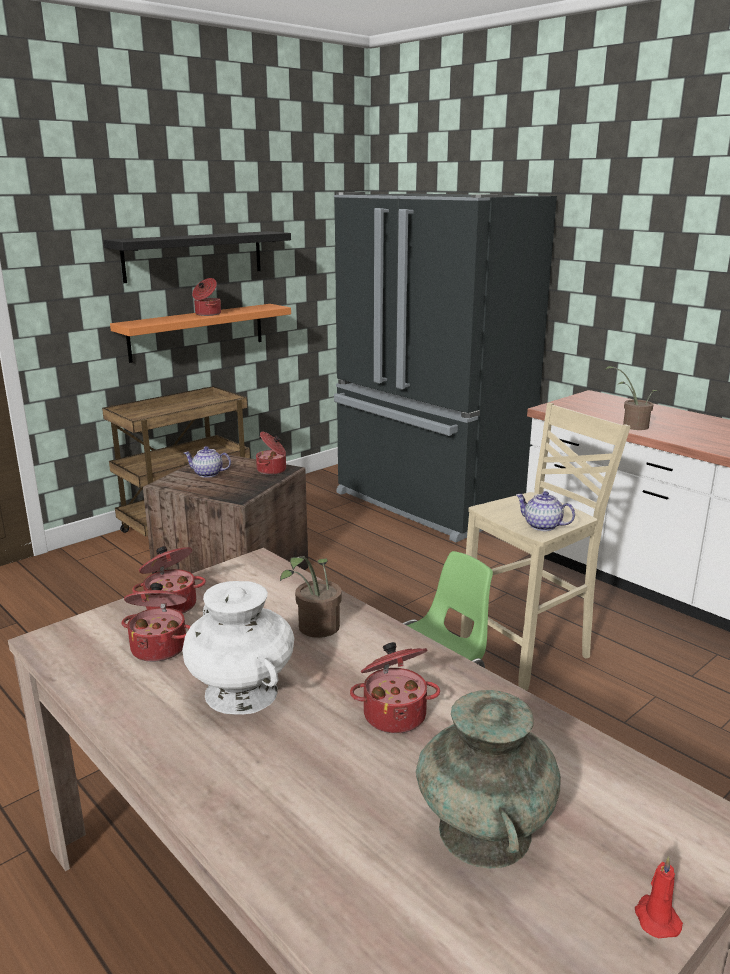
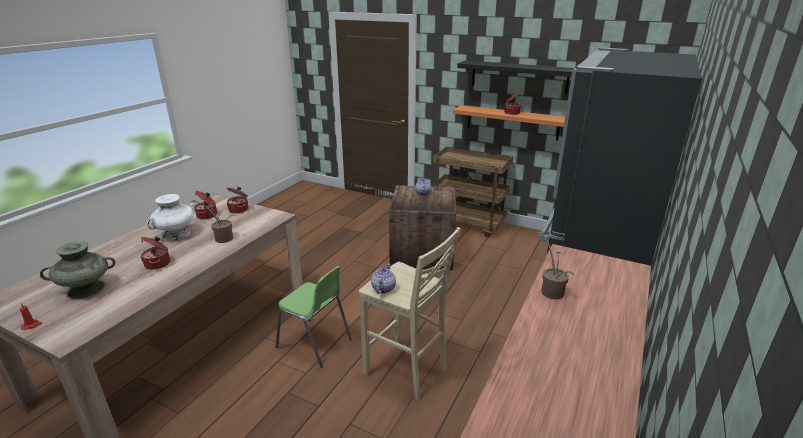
camera: 70 degrees right, 5 degrees up
(272, 470) = (441, 206): cooking pot -> none

